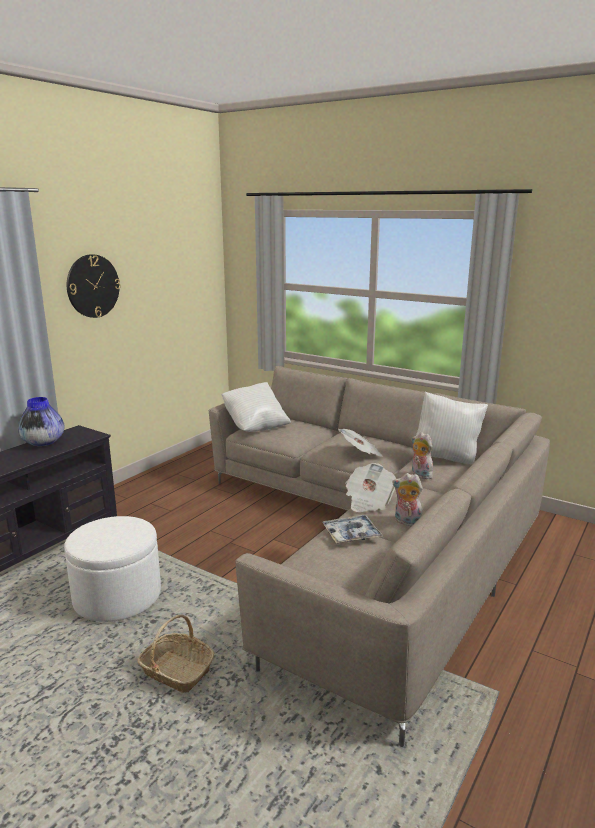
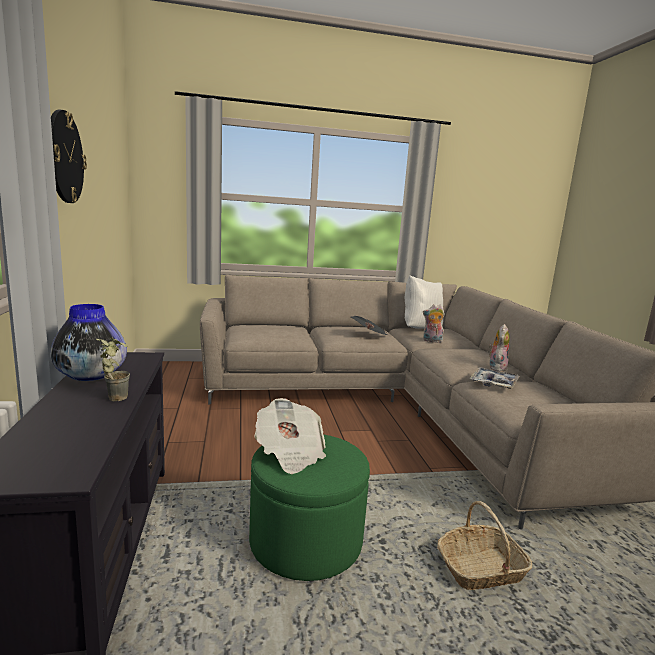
camera: 45 degrees left, 5 degrees down
(26, 459) = (114, 397): none -> potted plant
(117, 597) = (305, 541): white ottoman -> green ottoman
(255, 426) = (244, 333): white pillow -> none
(368, 501) = (449, 362): newspaper -> newspaper (290, 453)
(406, 522) = (496, 367): plush toy -> plush toy turned 135 degrees clockwise

